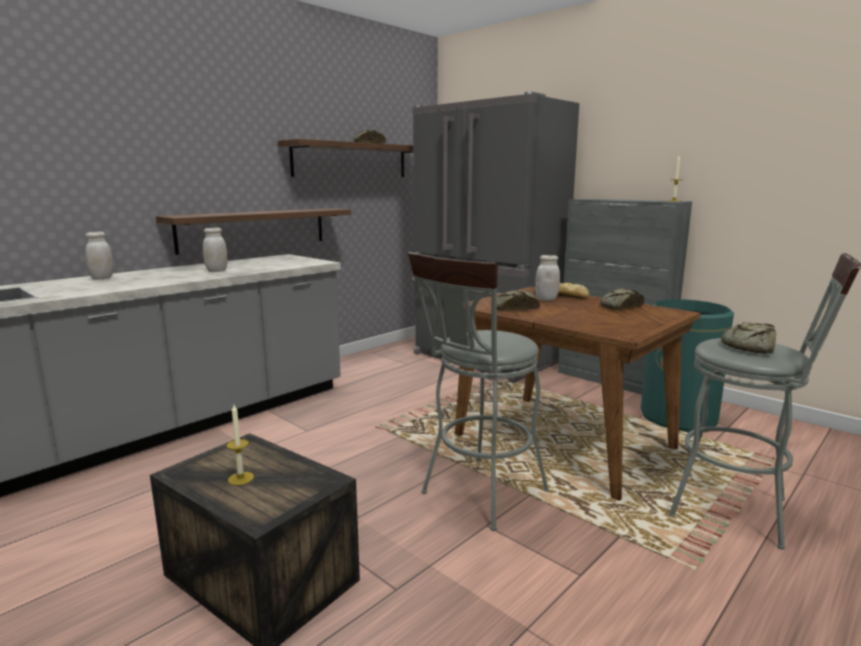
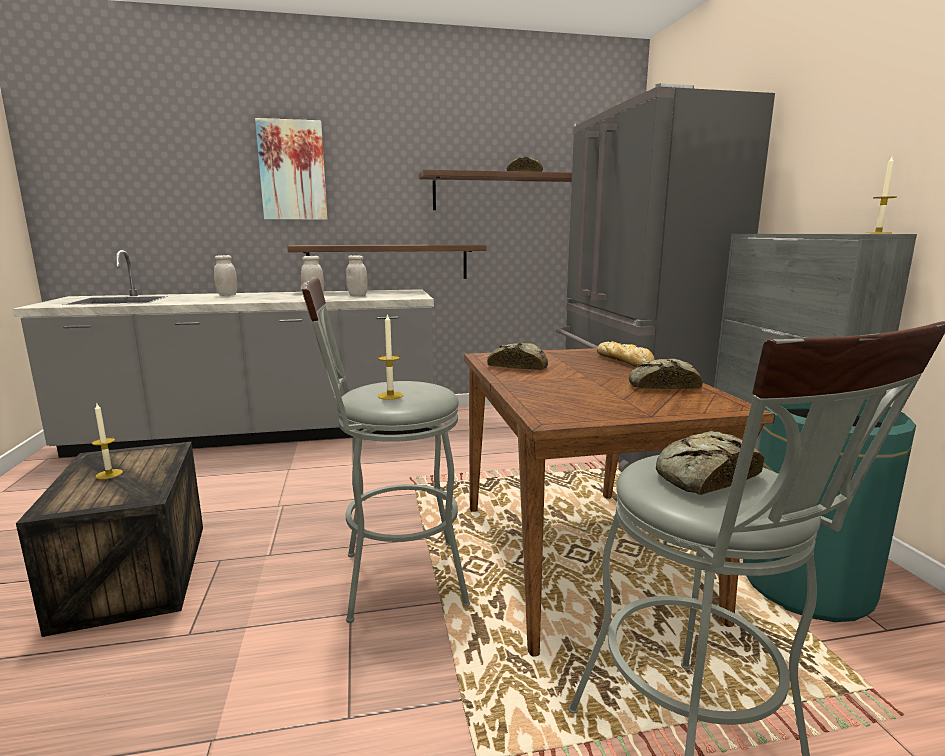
camera: 35 degrees right, 0 degrees up
(153, 134) = (292, 170): none -> picture
(498, 342) = (390, 395): none -> candle
(546, 299) = (590, 362): white jar -> white jar (357, 295)

